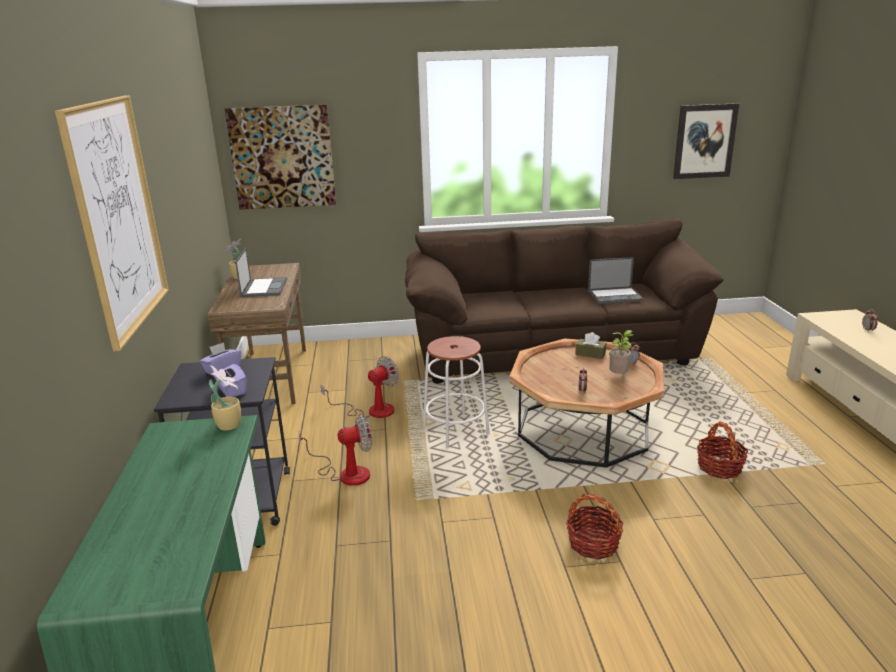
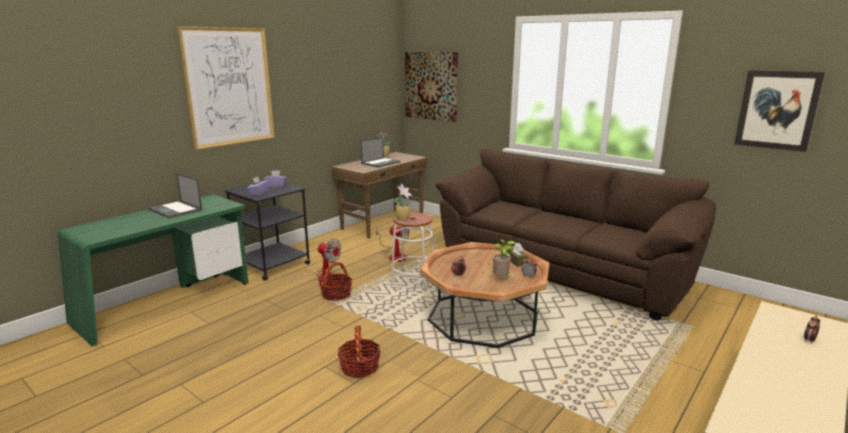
camera: 45 degrees right, 5 degrees down
(229, 425) = (228, 204): potted plant -> potted plant (403, 218)
(615, 295) = (605, 233): laptop -> laptop (176, 210)
(719, 467) = (526, 383): basket -> basket (336, 294)

